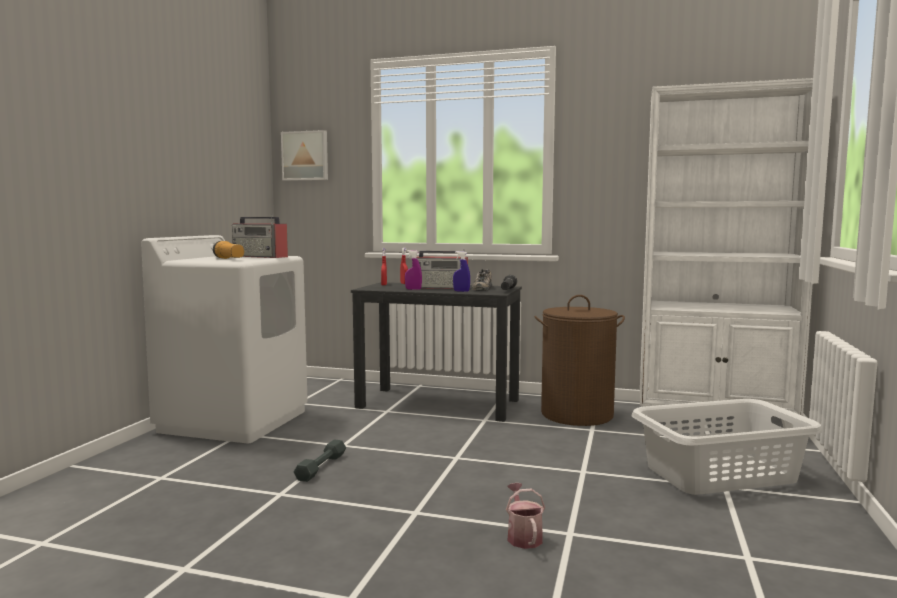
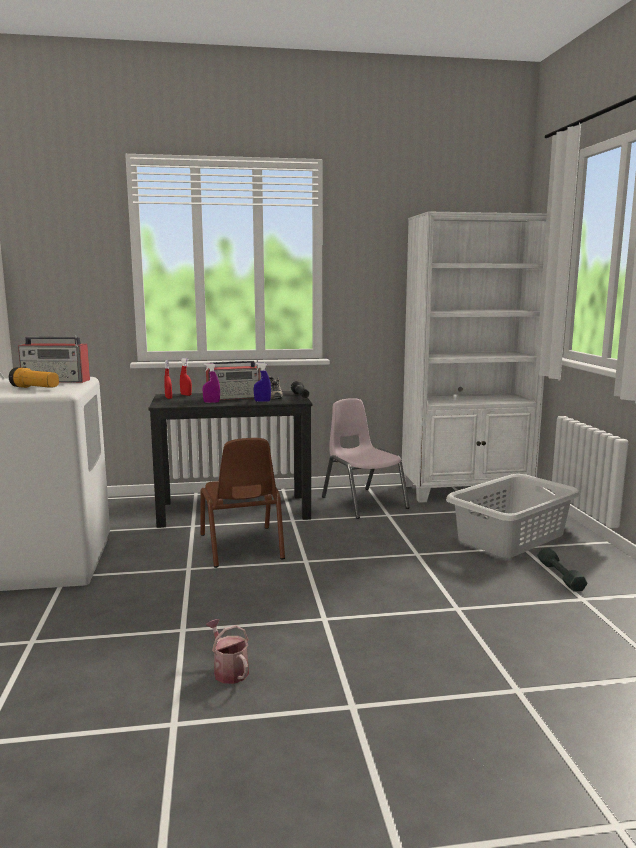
camera: 25 degrees left, 5 degrees up
(305, 156) = (48, 257): picture -> none
(321, 467) = (192, 594): grey dumbbell -> grey dumbbell (560, 575)
(410, 435) = (241, 547): none -> brown chair
(523, 536) = (427, 619): watering can -> watering can (228, 670)
(577, 414) = (363, 502): brown laundry basket -> pink chair

